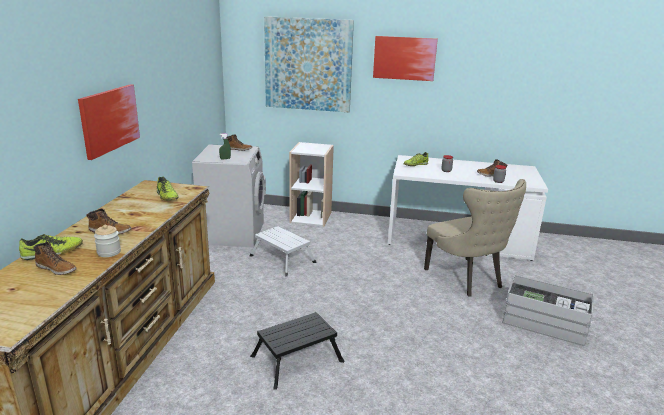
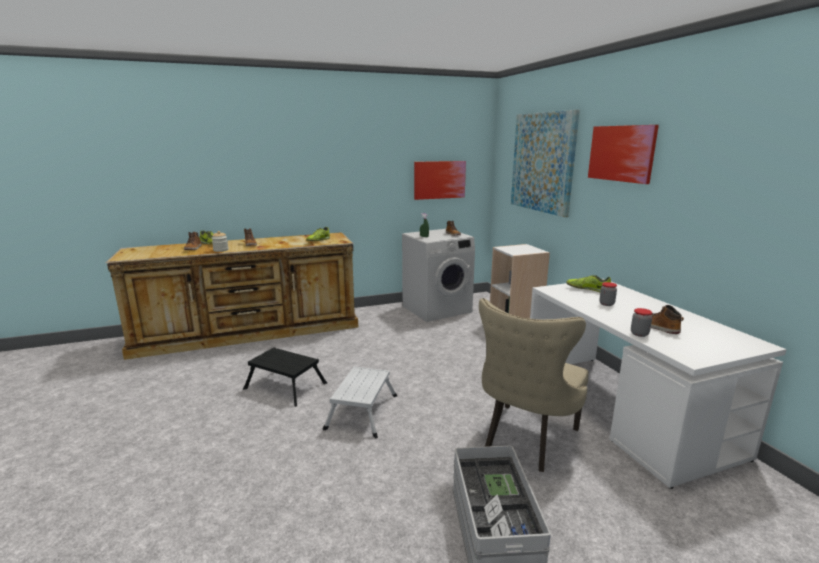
camera: 60 degrees right, 5 degrees down
(109, 120) = (308, 180): picture -> picture (439, 180)
(282, 259) = (423, 337): white step ladder -> white step ladder (362, 412)

